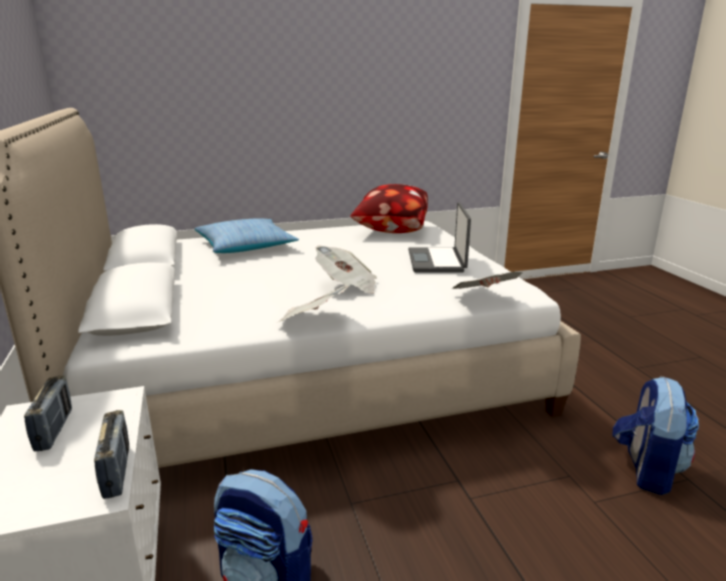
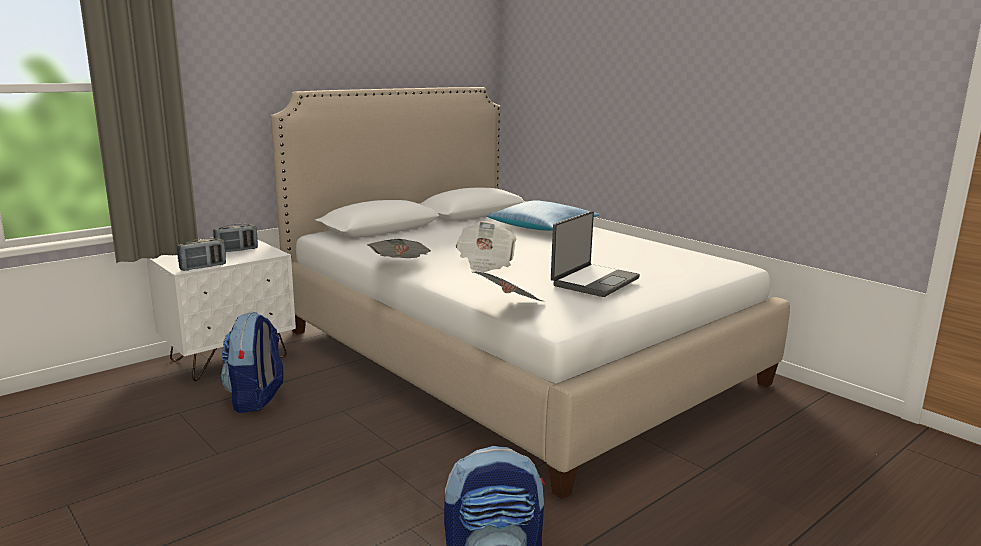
camera: 65 degrees right, 5 degrees down
(390, 230) = (680, 258): pillow -> none
(437, 261) = (594, 281): laptop -> laptop turned 150 degrees clockwise

